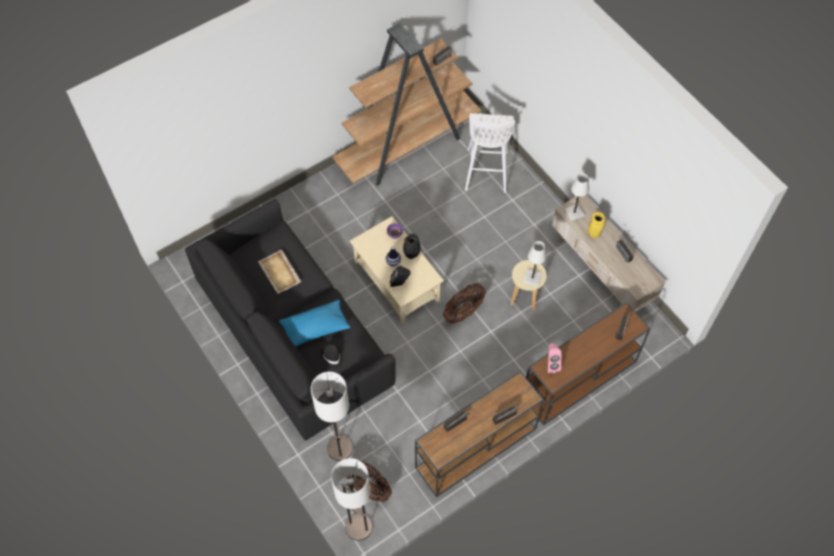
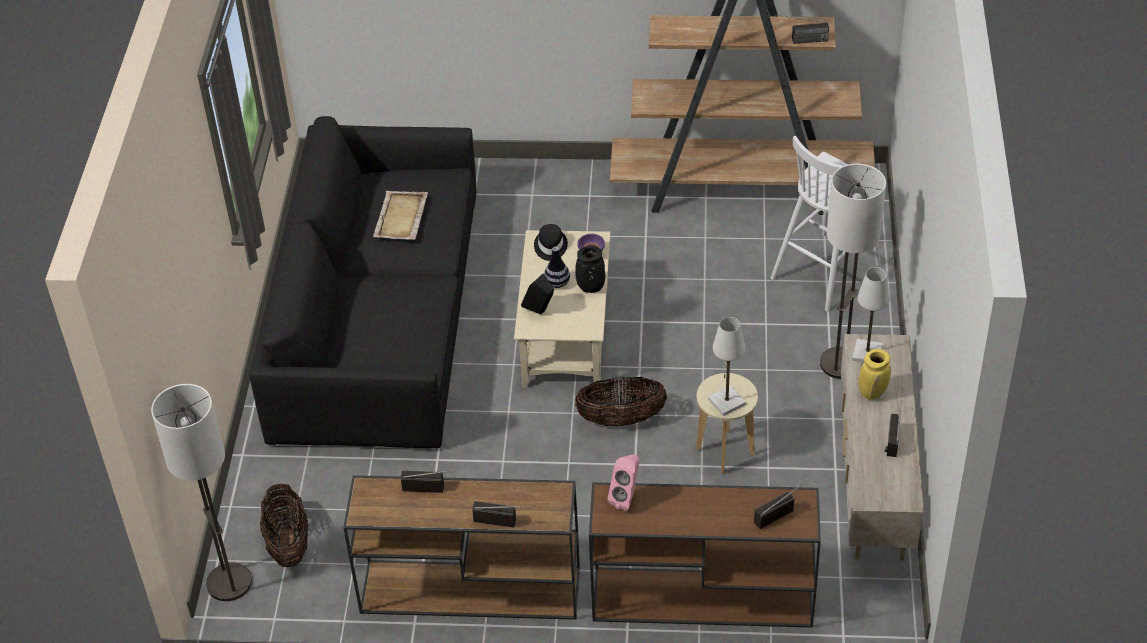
camera: 40 degrees right, 15 degrees down
(315, 328) = (380, 301): blue pillow -> none
(332, 357) = (367, 343): black hat -> black hat (550, 247)
(340, 448) = (298, 480): floor lamp -> floor lamp (840, 364)

